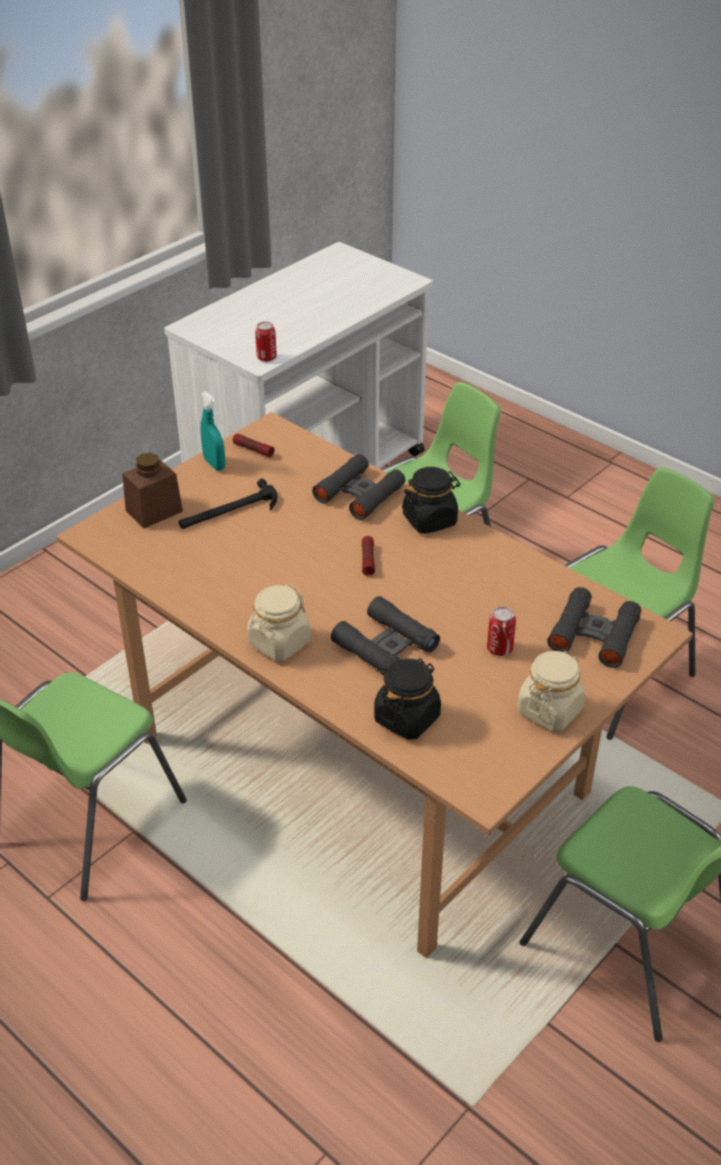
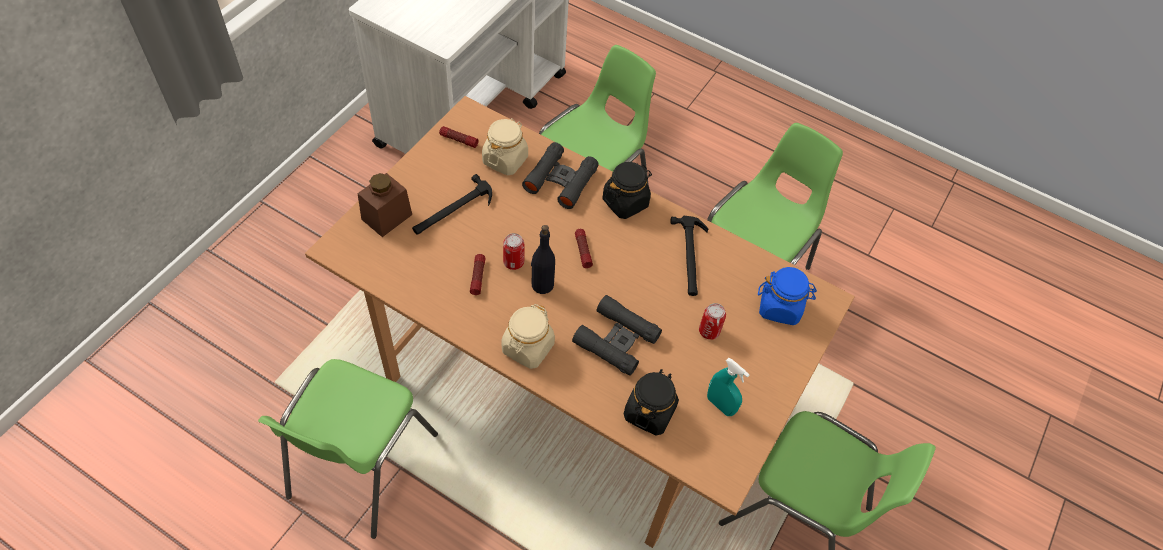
camera: 15 degrees left, 15 degrees up
(214, 464) = (428, 159): turquoise spray bottle -> turquoise spray bottle (720, 405)
(240, 573) = (477, 277): none -> flashlight
(266, 357) = (449, 37): can -> can (513, 262)
(312, 587) = (542, 285): none -> black bottle
(495, 576) = (690, 257): none -> hammer
(549, 710) = (760, 388): beige jar -> beige jar (505, 160)
(594, 634) = (780, 307): black binoculars -> blue jar

